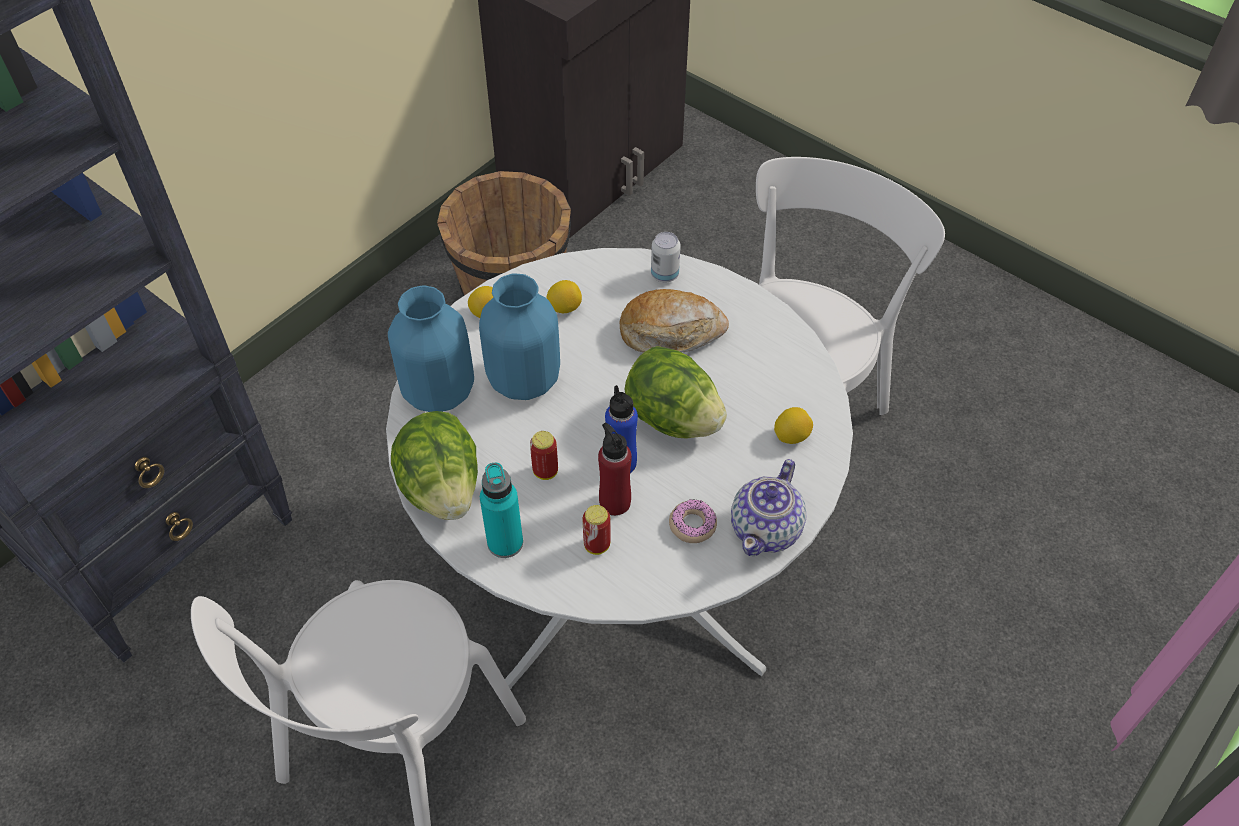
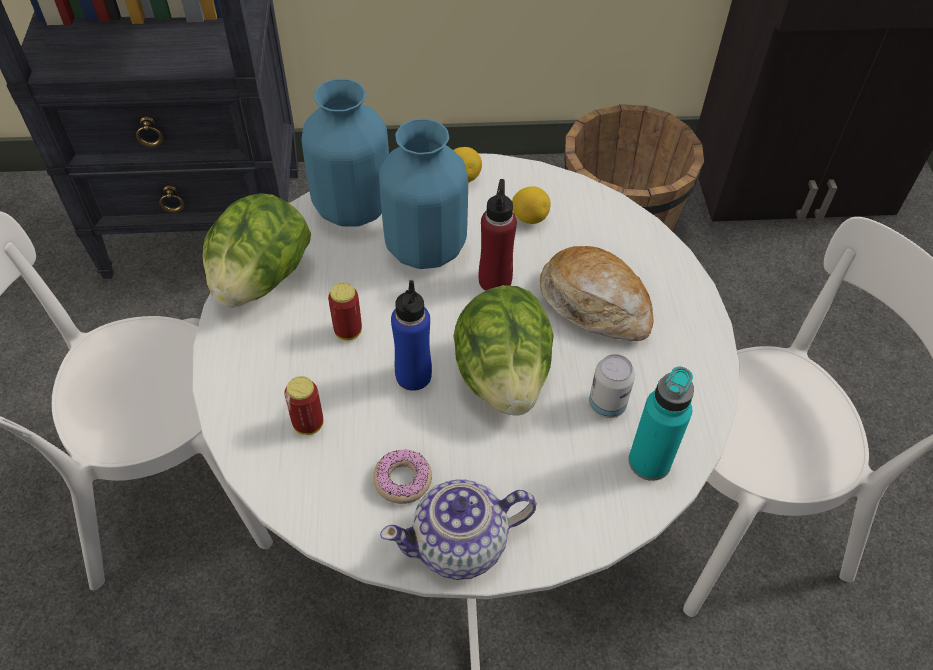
camera: 45 degrees right, 0 degrees up
(505, 543) = (248, 359): turquoise bottle -> turquoise bottle (649, 462)
(615, 502) = (367, 402): red bottle -> red bottle (495, 280)
(664, 275) = (650, 254): can -> can (607, 405)
(791, 436) = (591, 483): lemon -> none

